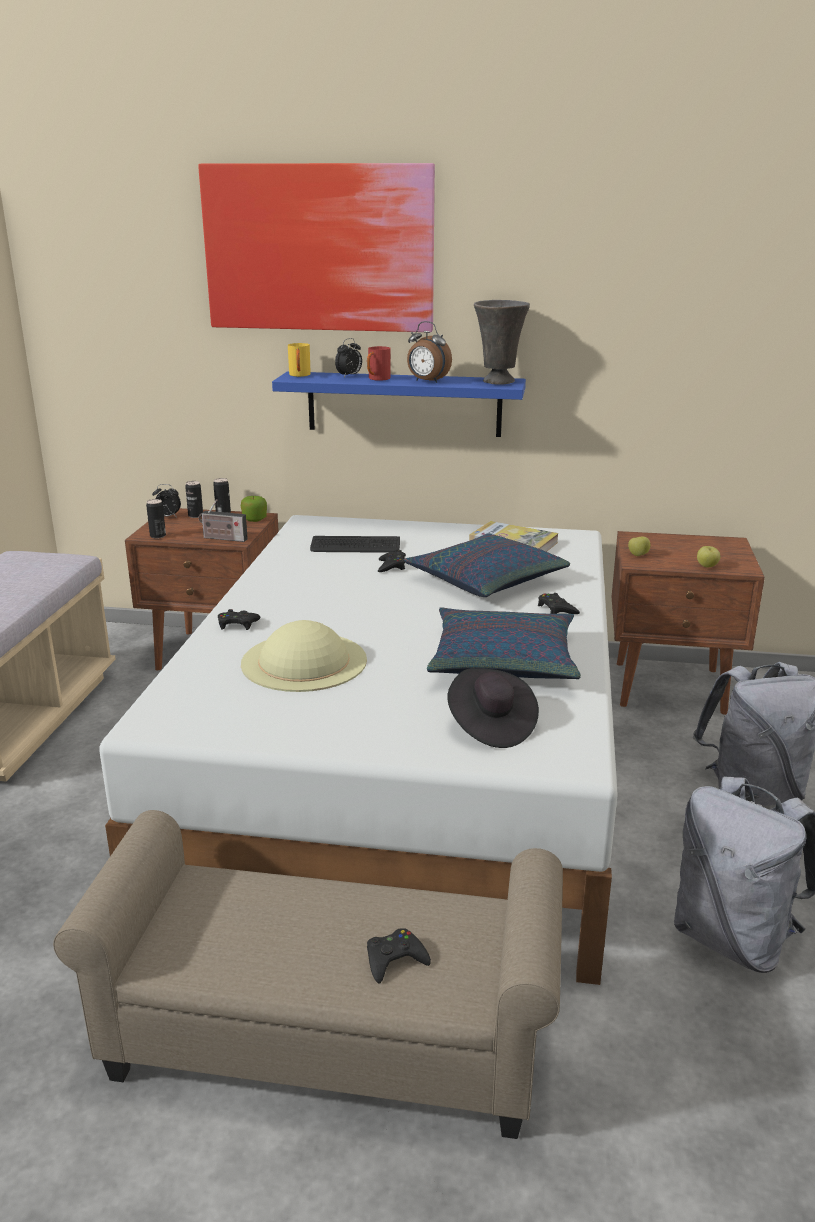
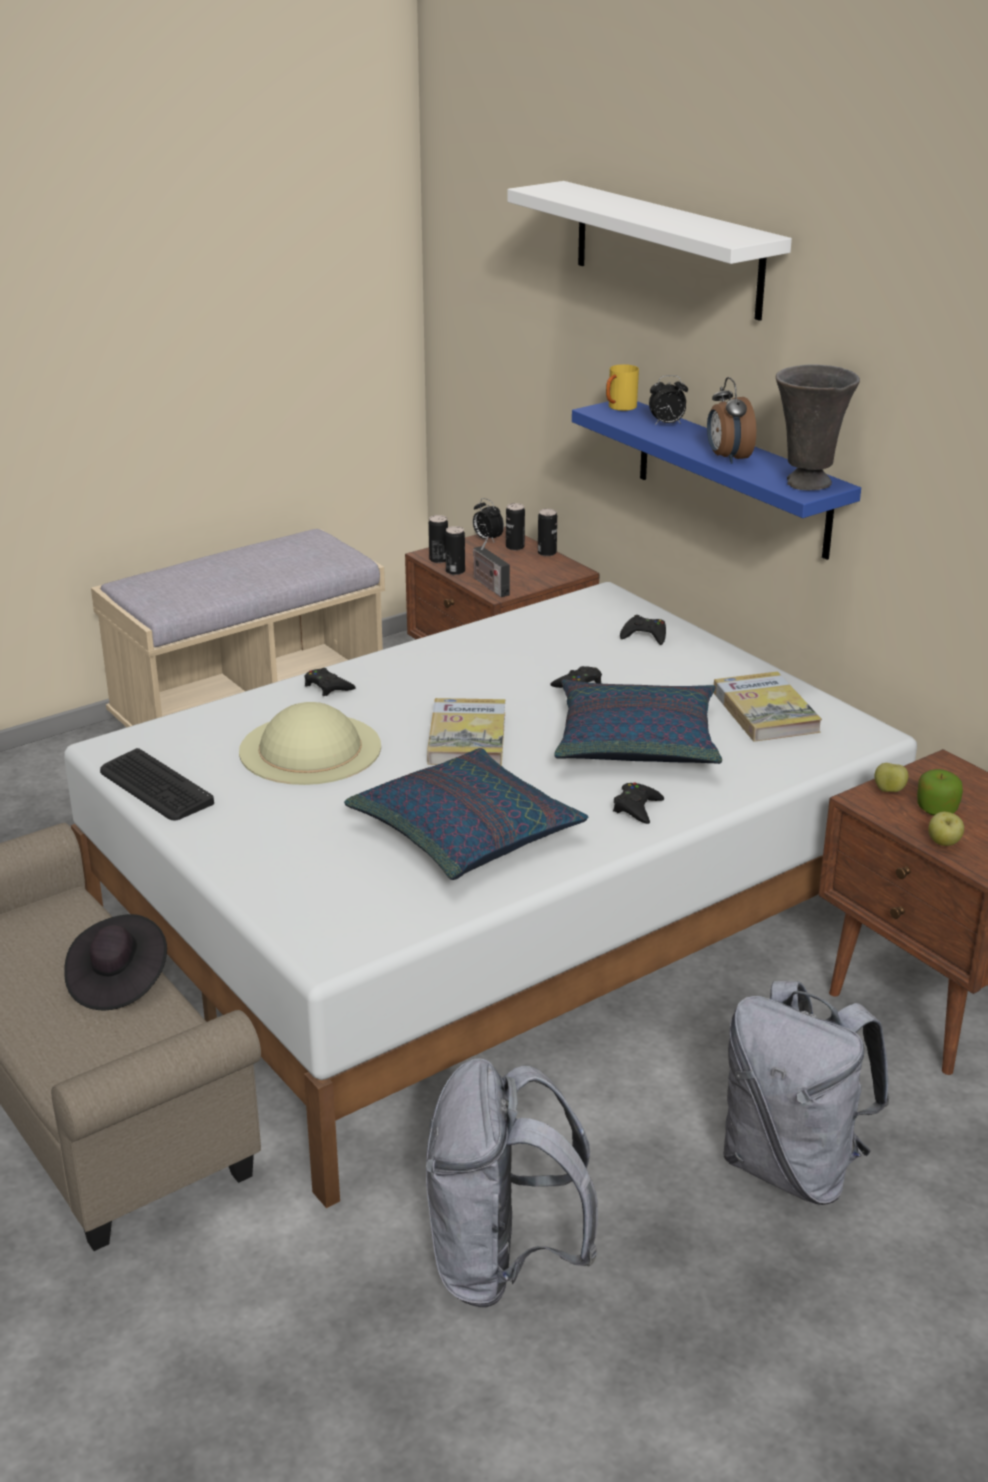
camera: 45 degrees right, 5 degrees up
(183, 538) = (455, 571): none -> can
(254, 519) = (562, 572): apple -> apple (936, 809)
(319, 248) = (667, 249): picture -> white shelf
(355, 546) = (590, 645): keyboard -> keyboard (155, 787)
(377, 379) = (682, 438): red mug -> none
(390, 615) = (467, 737): none -> book
(394, 960) = (84, 1038): black game controller -> black game controller (645, 635)
(490, 726) = (331, 884): black hat -> black hat (118, 982)

